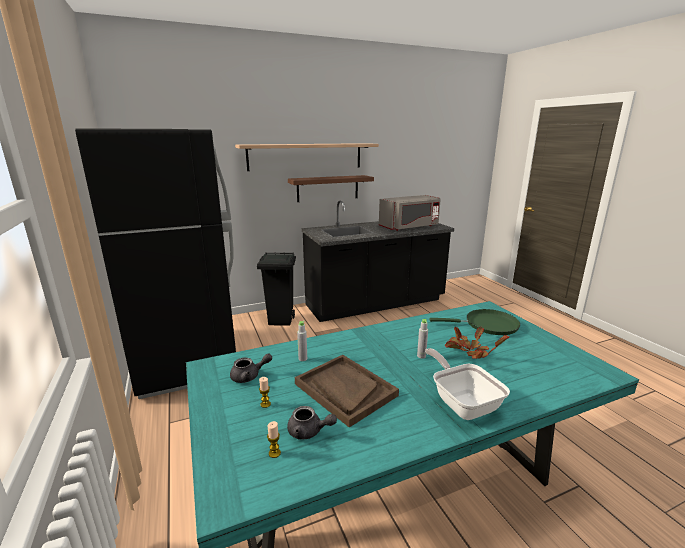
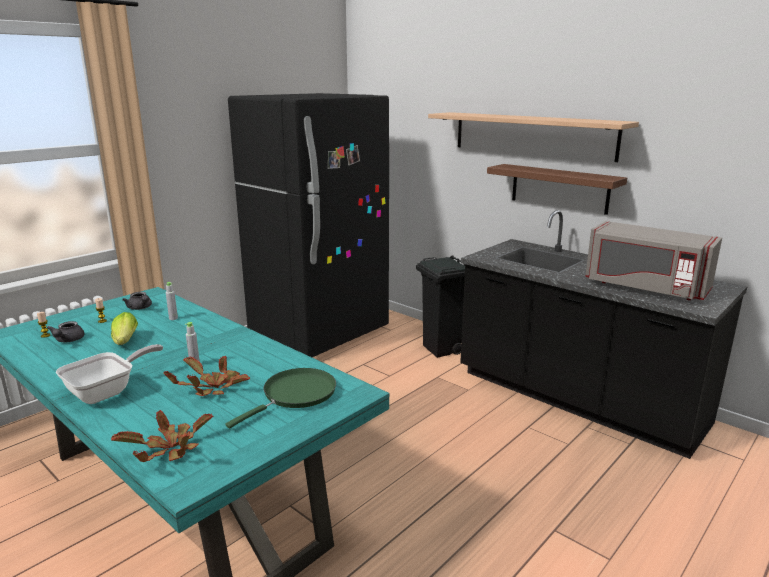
camera: 65 degrees right, 0 degrees up
(345, 390) = (125, 342): brown tray -> lettuce
(487, 325) = (295, 395): green frying pan -> green frying pan turned 120 degrees counterclockwise
(563, 376) = (169, 450): none -> potted plant

